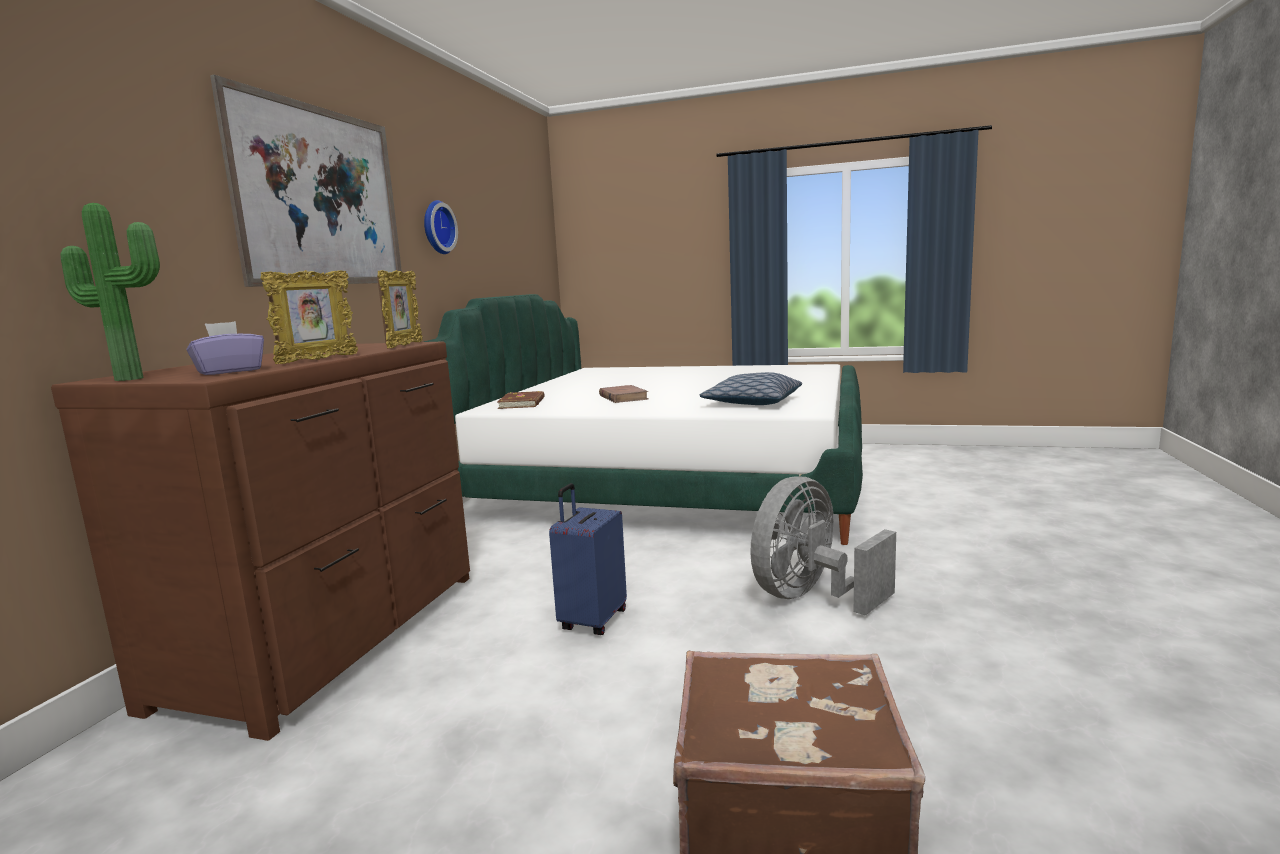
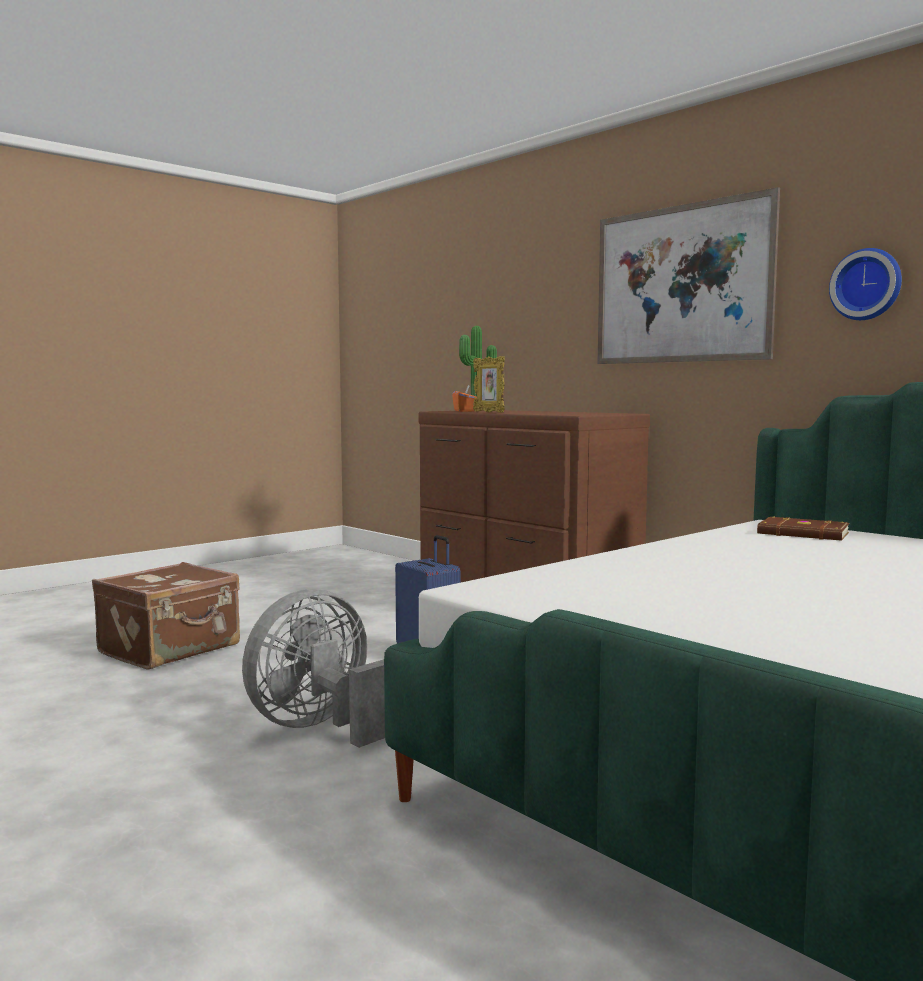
camera: 120 degrees right, 5 degrees down
(229, 371) = (465, 411): purple tissue box -> orange tissue box
(404, 346) = (553, 414): picture frame -> none
(623, 397) = (783, 559): brown book -> none
(752, 403) = (604, 587): pillow -> none
(811, 597) = (324, 727): grey fan -> grey fan turned 120 degrees counterclockwise

